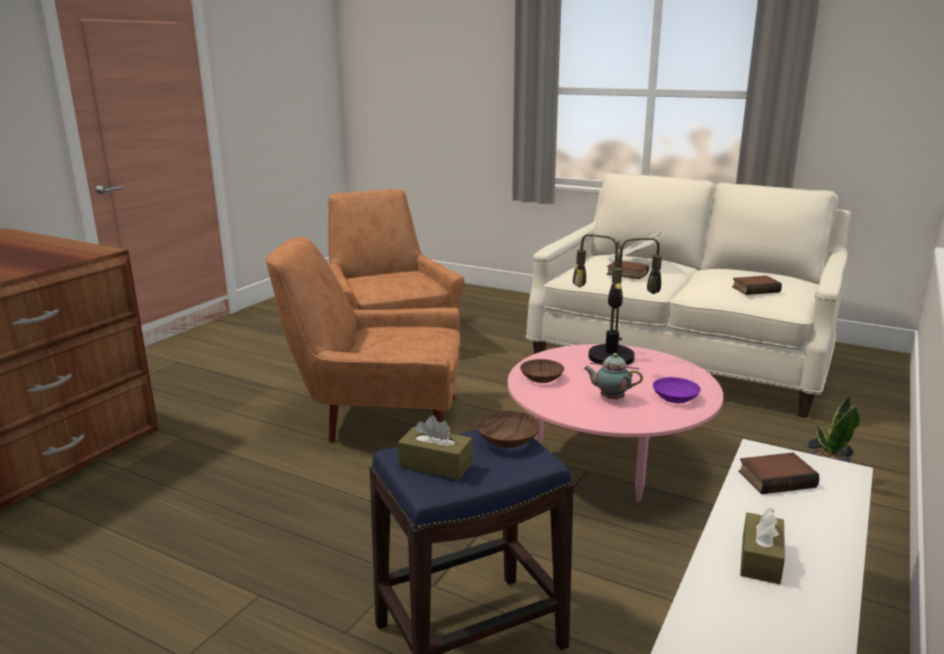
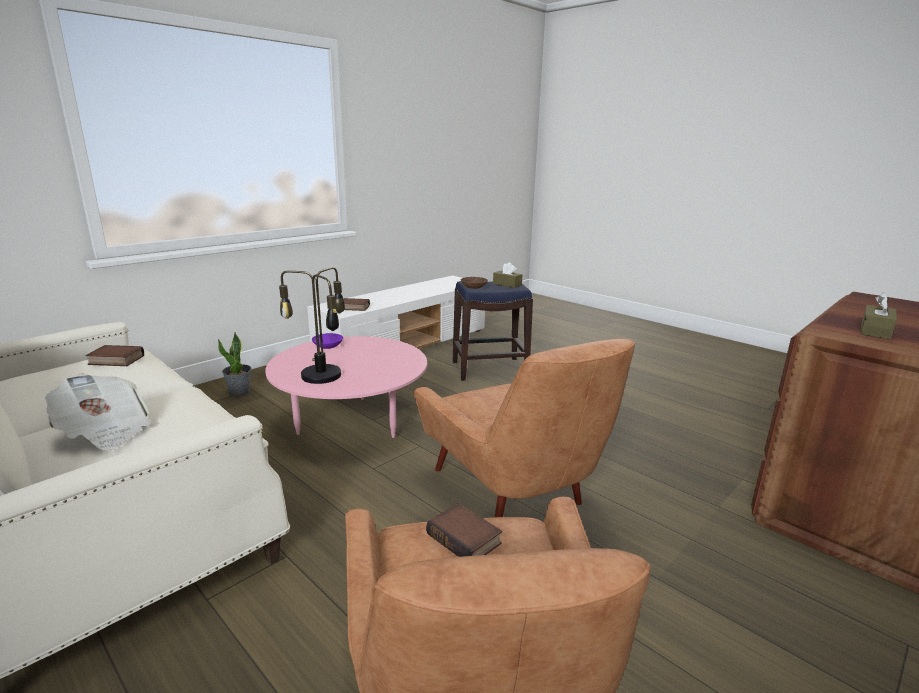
camera: 165 degrees left, 0 degrees up
(379, 420) = (516, 493): brown armchair -> brown armchair turned 45 degrees clockwise
(541, 377) = (396, 368): brown bowl -> none
(610, 398) = (368, 350): teapot -> none
(626, 274) = (176, 404): book -> book (466, 538)
(760, 559) = (399, 296): brown tissue box -> brown tissue box (875, 331)

